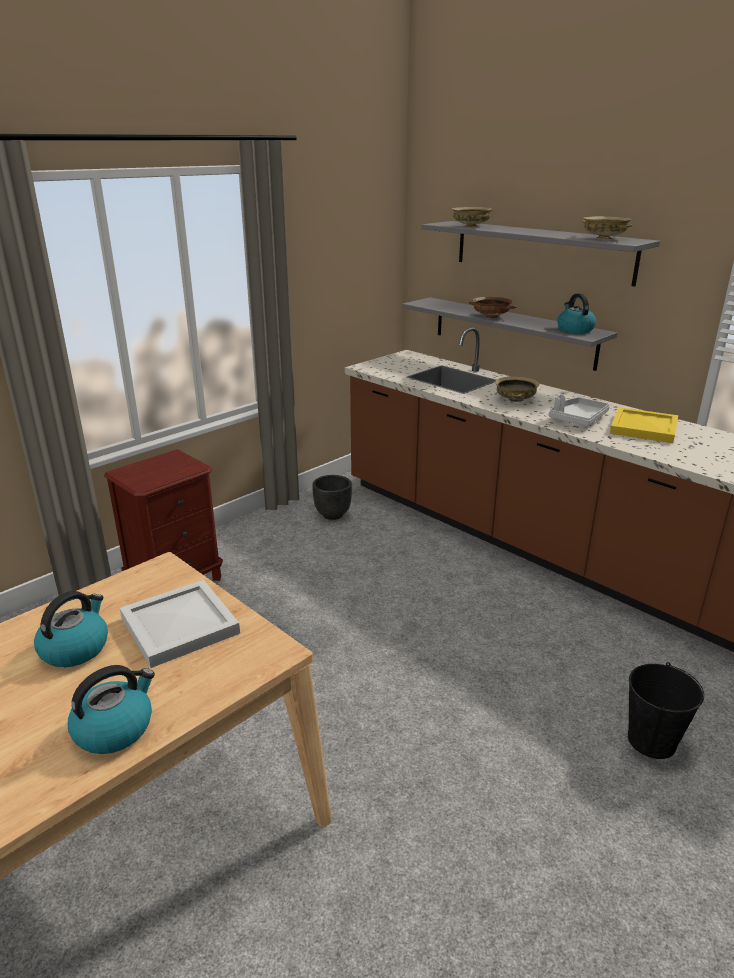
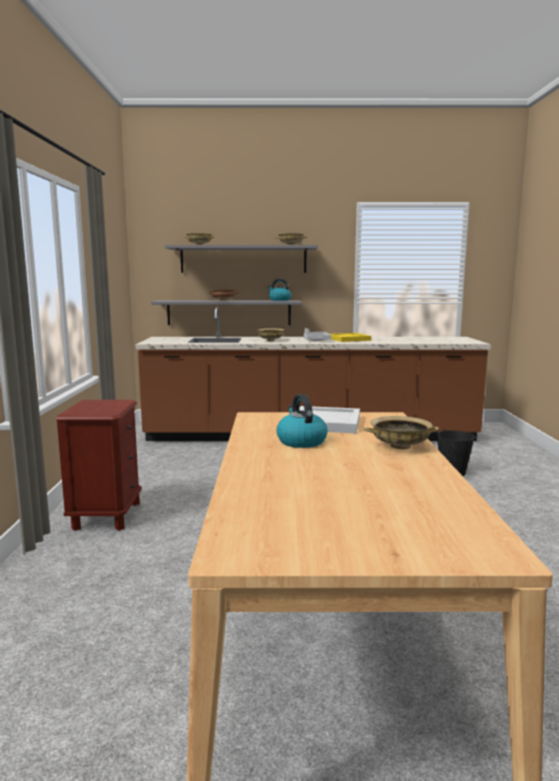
camera: 45 degrees left, 15 degrees down
(115, 728) = (399, 446): kettle -> beige bowl
(332, 514) = (154, 456): black planter -> none

